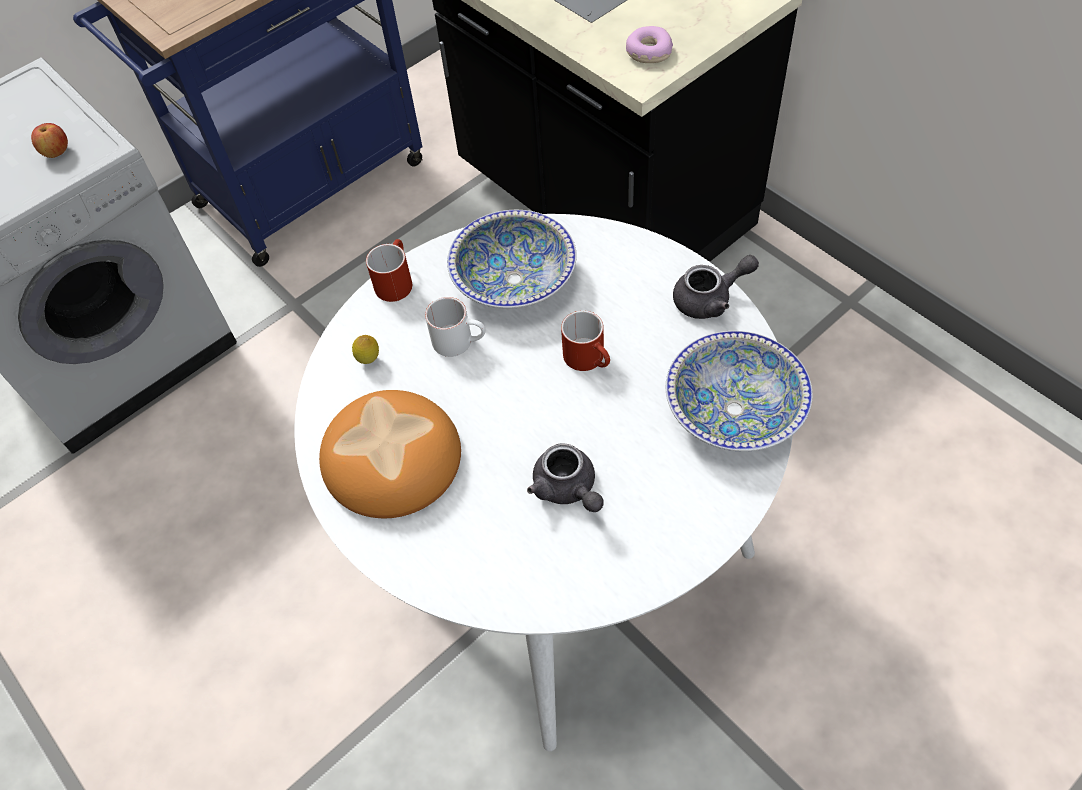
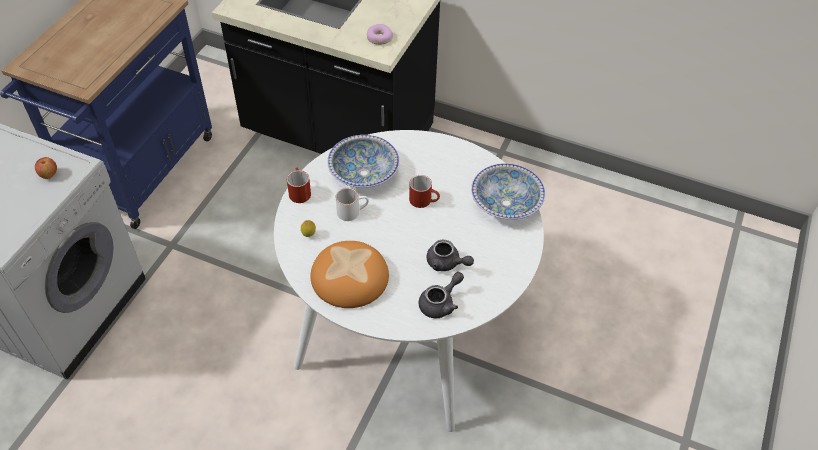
camera: 30 degrees left, 5 degrees down
(710, 299) = (468, 155): grey teapot -> grey teapot (440, 303)

